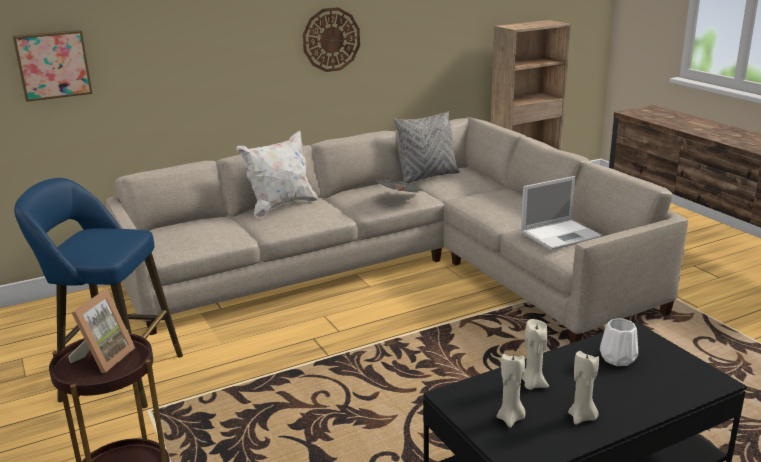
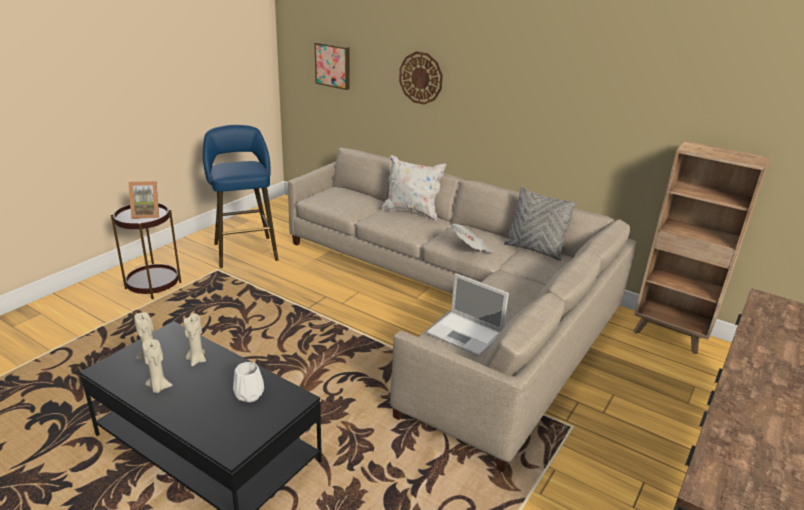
camera: 60 degrees right, 5 degrees up
(331, 39) = (511, 102): wall clock -> wall clock (421, 78)

